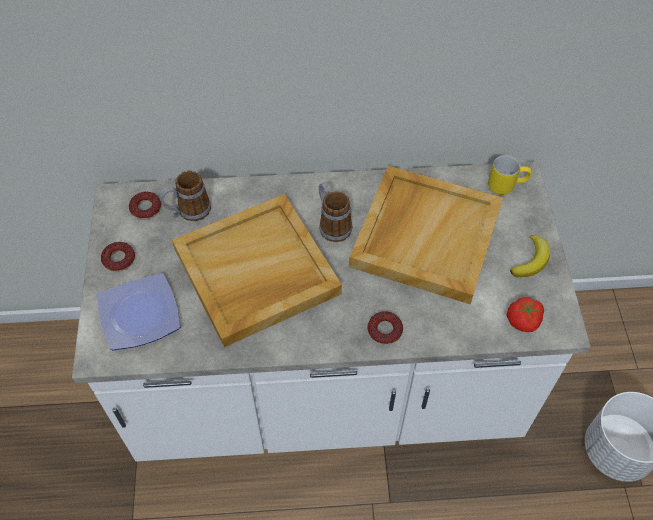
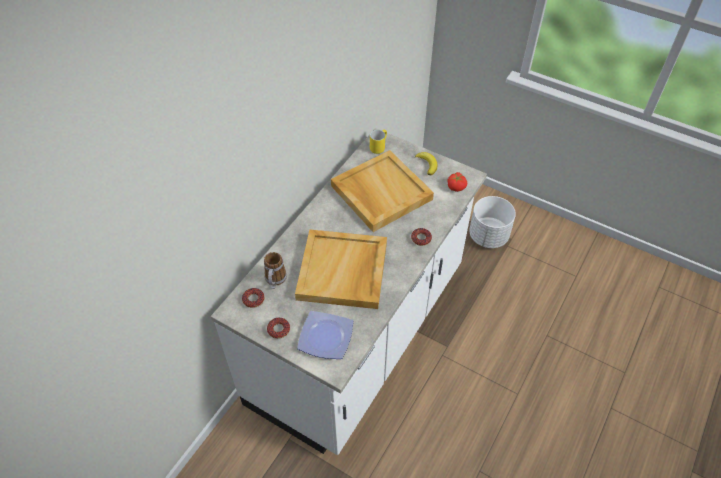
camera: 55 degrees left, 5 degrees down
(332, 224) = (341, 224): mug -> none

